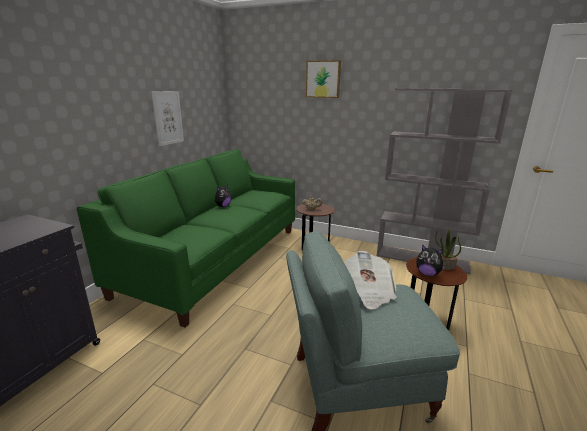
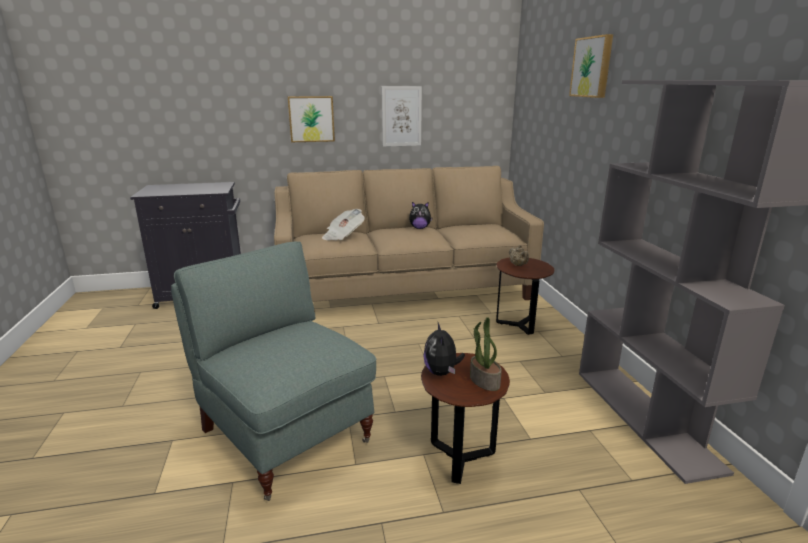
camera: 55 degrees right, 0 degrees up
(98, 127) = (311, 119): none -> picture
(216, 259) = (404, 289): green sofa -> beige sofa
(368, 292) = (306, 329): newspaper -> newspaper (343, 236)

